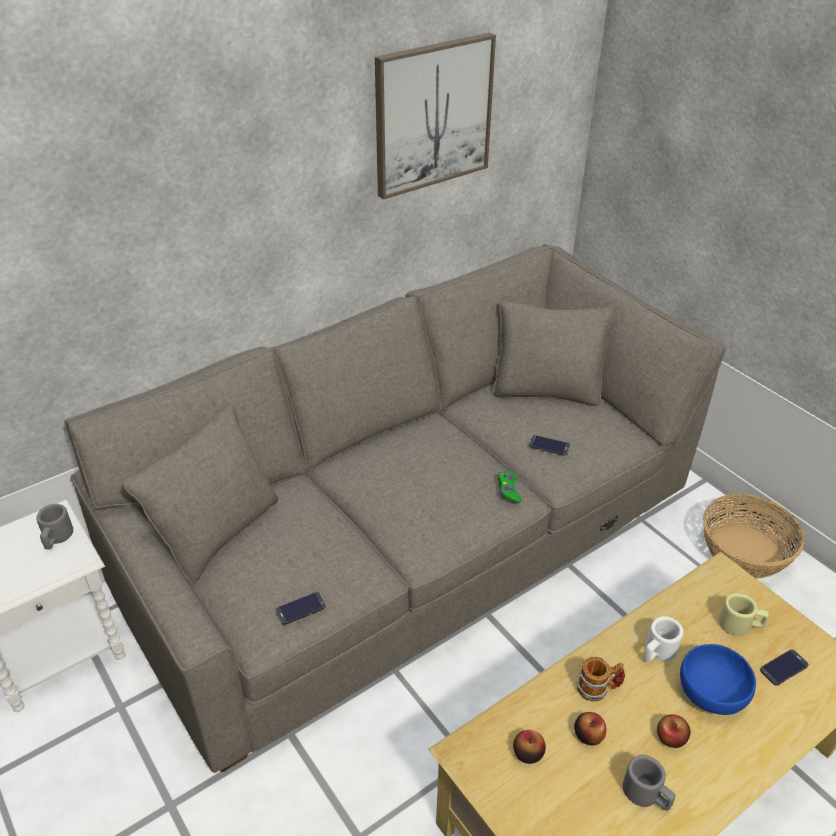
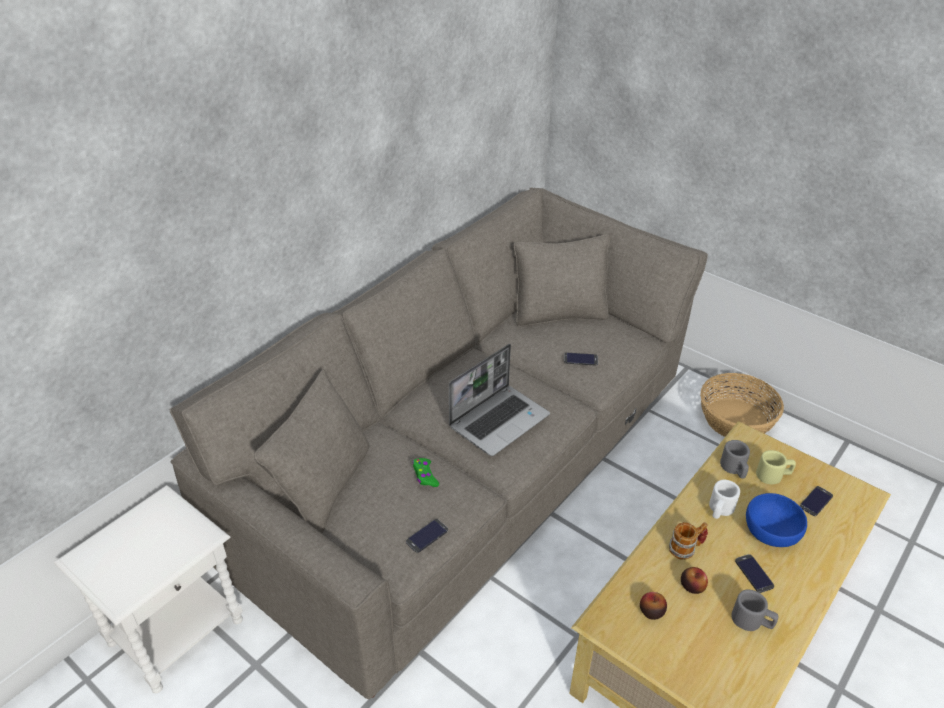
camera: 15 degrees left, 0 degrees up
(56, 538) = (174, 521): grey mug -> grey mug (734, 469)
(430, 497) = (499, 420): none -> laptop
(432, 115) = (440, 87): picture -> none
(508, 490) = (561, 402): green game controller -> green game controller (425, 476)
(671, 737) = (754, 573): apple -> phone

